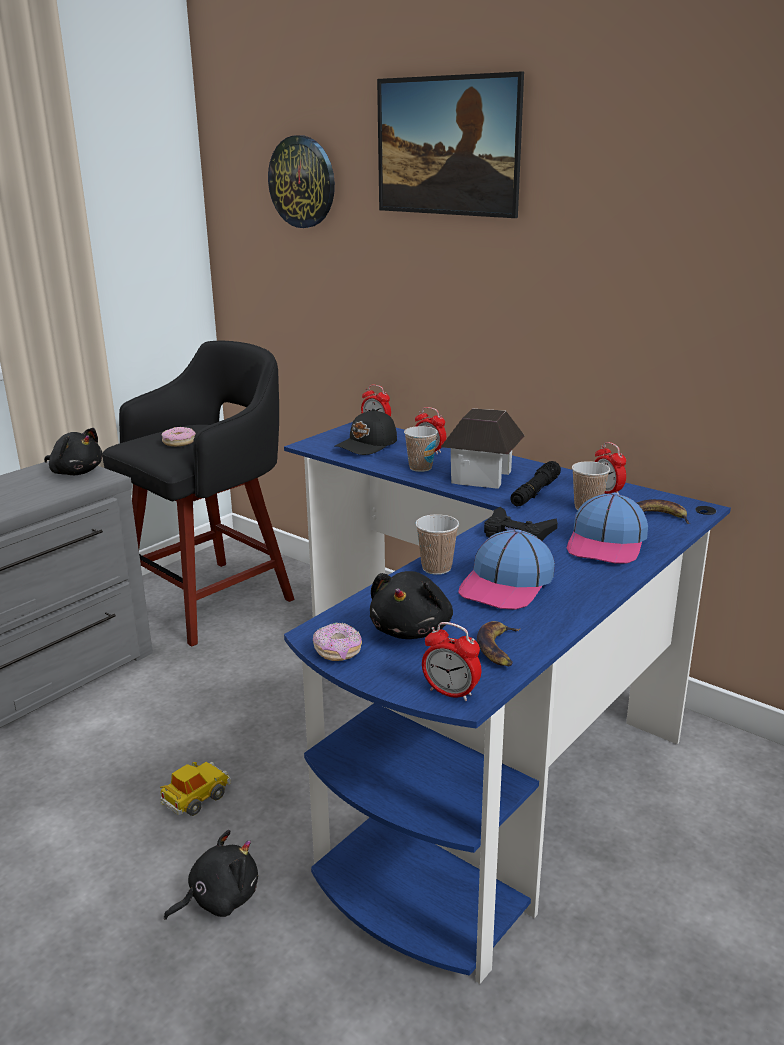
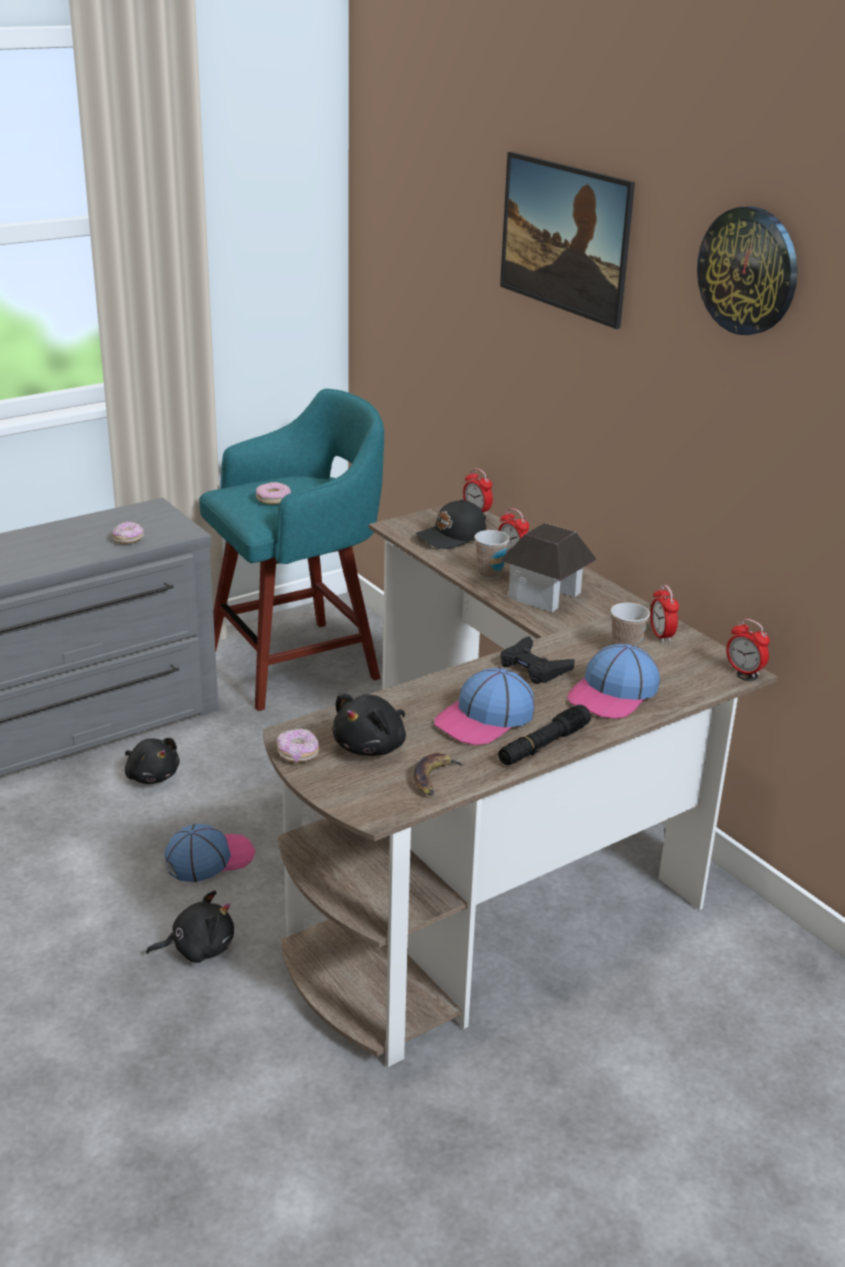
camera: 15 degrees right, 5 degrees up
(48, 491) = (128, 540): none -> donut
(76, 472) = (162, 521): black plush toy -> black plush toy (151, 775)
(196, 797) = (210, 858): toy car -> cap
(213, 599) = (298, 663): black stool -> turquoise stool
(302, 182) = (436, 236): wall clock -> wall clock (748, 271)
(436, 568) = (432, 690): cup -> none
(451, 693) = (368, 808): alarm clock -> alarm clock (744, 671)
(480, 736) = (501, 859): blue desk -> brown desk
(535, 492) = (586, 623): black flashlight -> black flashlight (543, 745)
(657, 516) = (690, 673): banana -> none

